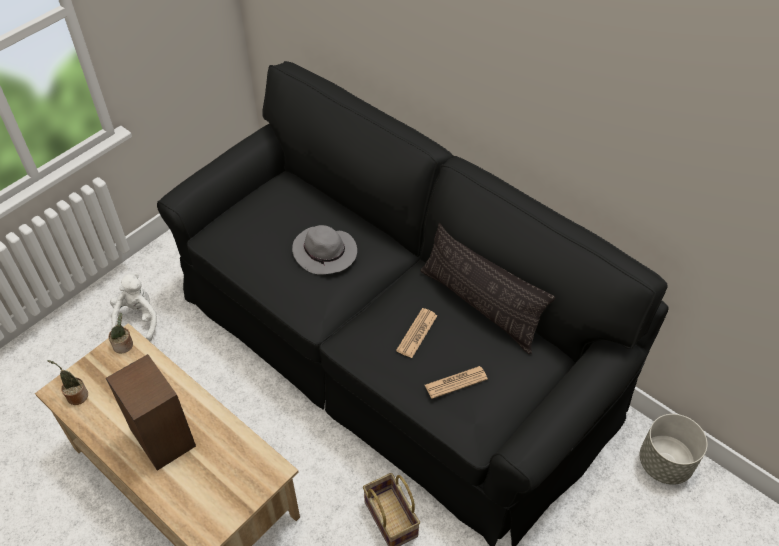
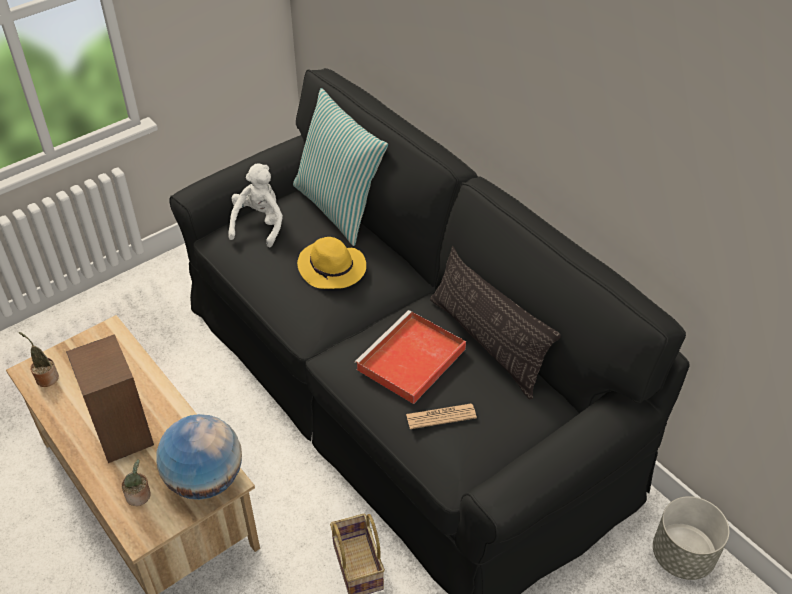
camera: 10 degrees right, 5 degrees down
(124, 345) = (106, 336): potted plant -> potted plant (140, 496)
(138, 320) = (138, 324): white plush toy -> white plush toy (259, 225)
(251, 472) = (205, 480): none -> globe
(317, 191) = (339, 207): none -> pillow
(326, 253) = (332, 269): grey hat -> yellow hat
(417, 333) = (410, 361): newspaper -> red tray

